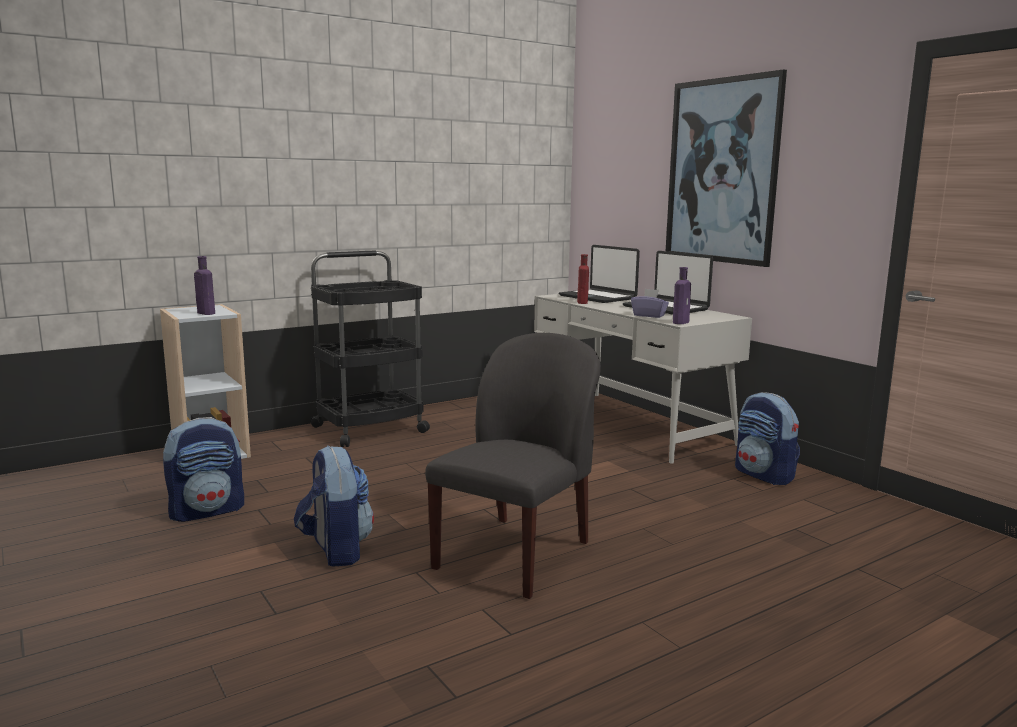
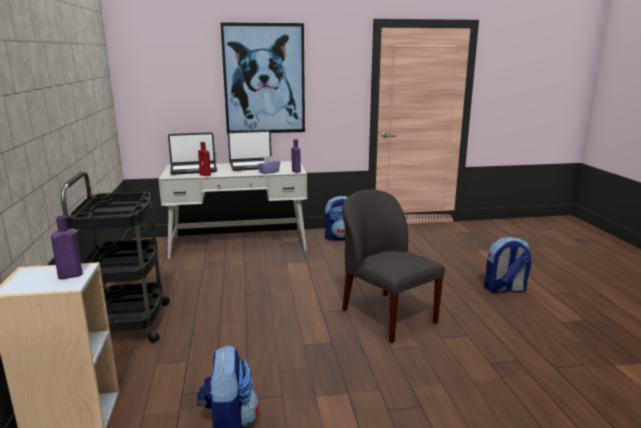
camera: 65 degrees left, 5 degrees up
(336, 550) = (346, 372): backpack -> backpack (504, 289)

